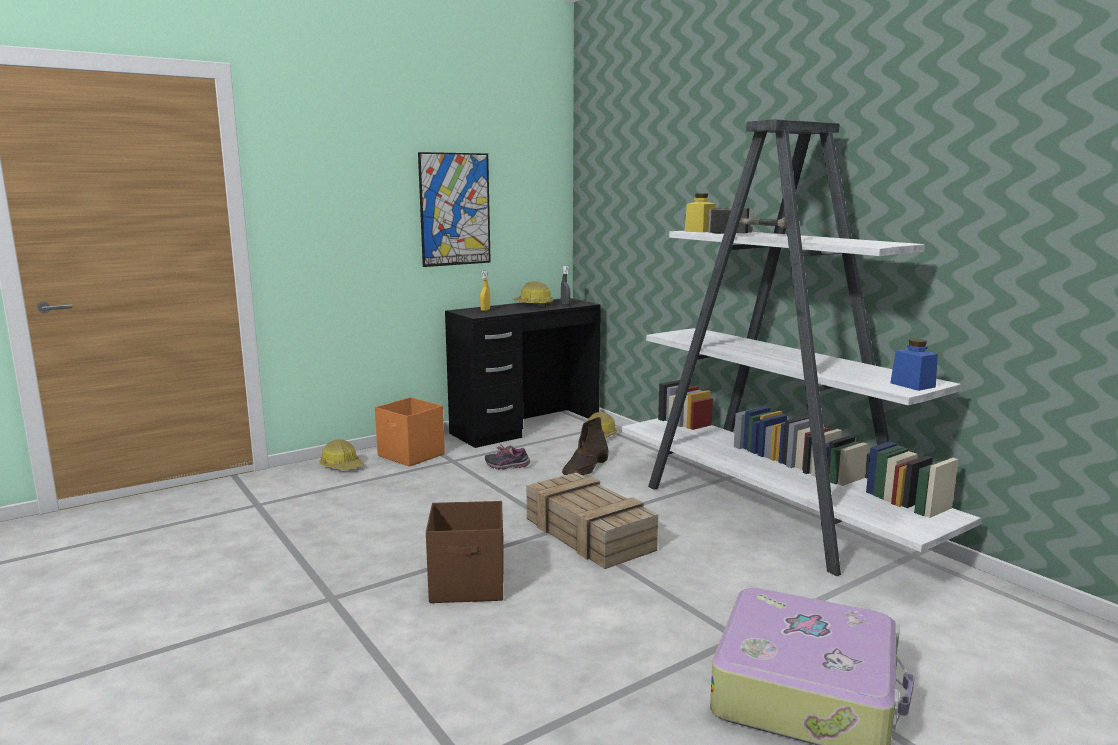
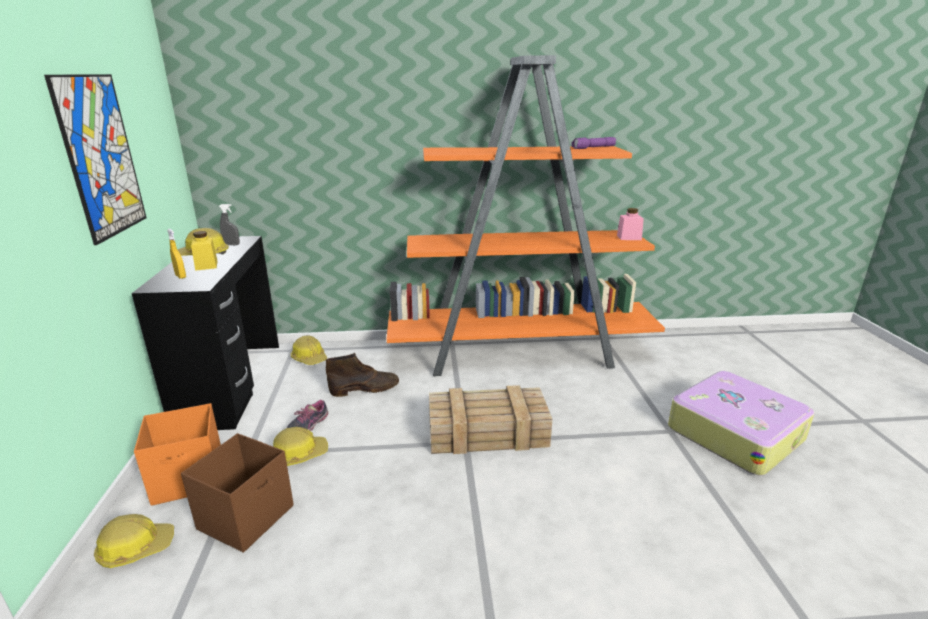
camera: 60 degrees left, 10 degrees up
(469, 585) = (531, 531): brown storage box -> brown storage box (247, 517)
(470, 475) = (299, 454): none -> hard hat
(585, 468) = (365, 388): brown boot -> brown boot turned 75 degrees counterclockwise
(700, 231) = (442, 152): yellow jar -> yellow jar (206, 265)
(750, 234) = (493, 150): hammer -> none
(771, 515) = (521, 352): white bookcase -> orange bookcase
(873, 242) = (593, 148): none -> purple flashlight
(912, 385) = (629, 237): blue jar -> pink jar

